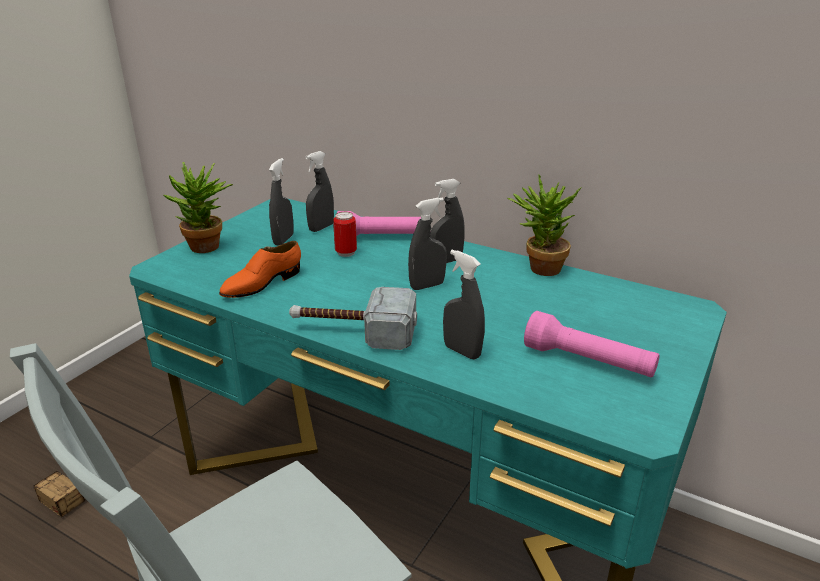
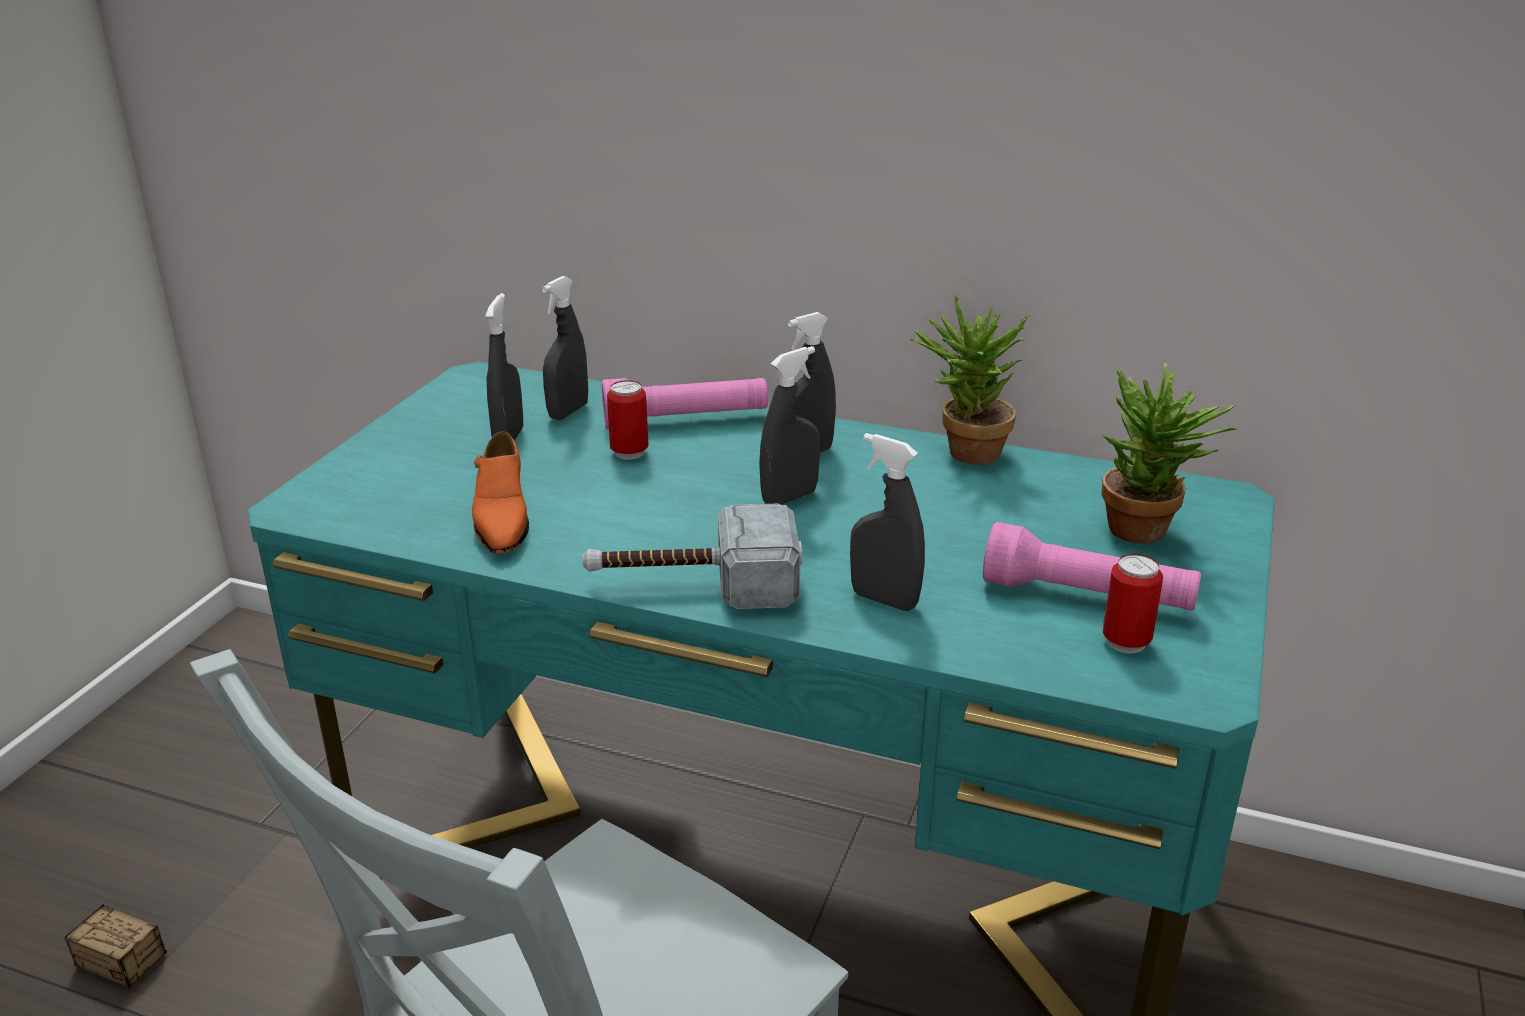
camera: 10 degrees left, 0 degrees up
(207, 249) = (375, 466): potted plant -> potted plant (1147, 534)
(262, 284) = (501, 519): orange shoe -> orange shoe turned 45 degrees counterclockwise
(604, 393) = (1126, 642): none -> can

